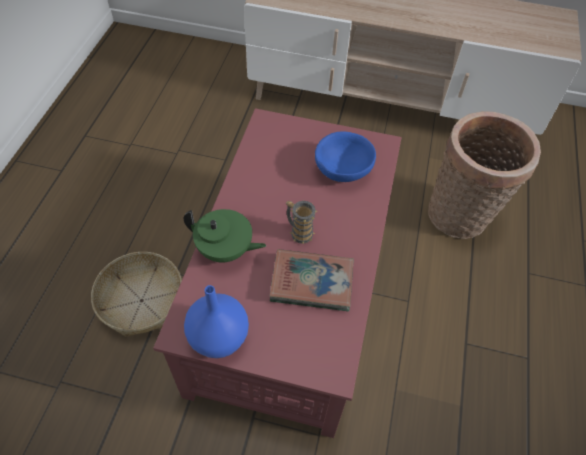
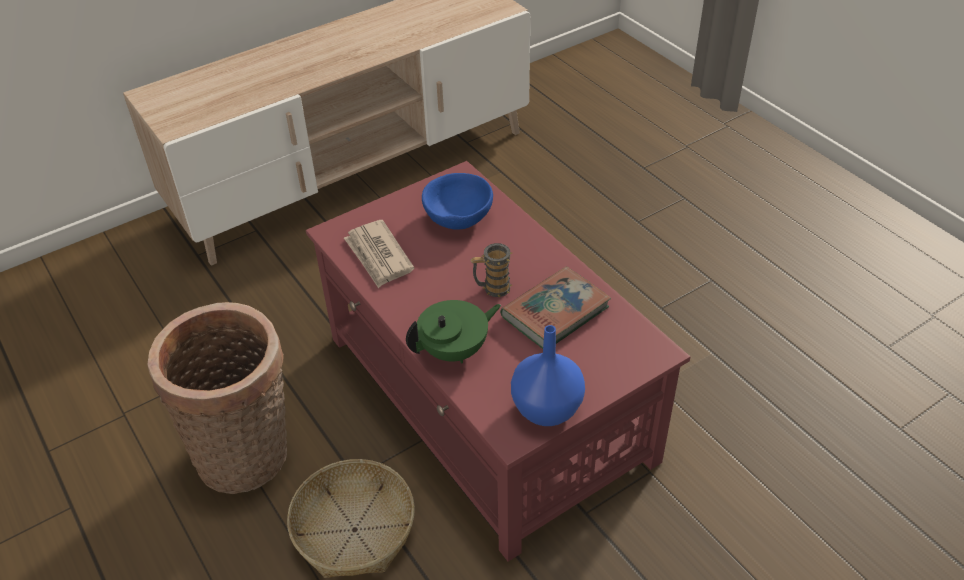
camera: 45 degrees left, 10 degrees down
(268, 156) = (378, 256): none -> newspaper
(461, 217) = (538, 221): basket -> basket (249, 456)

